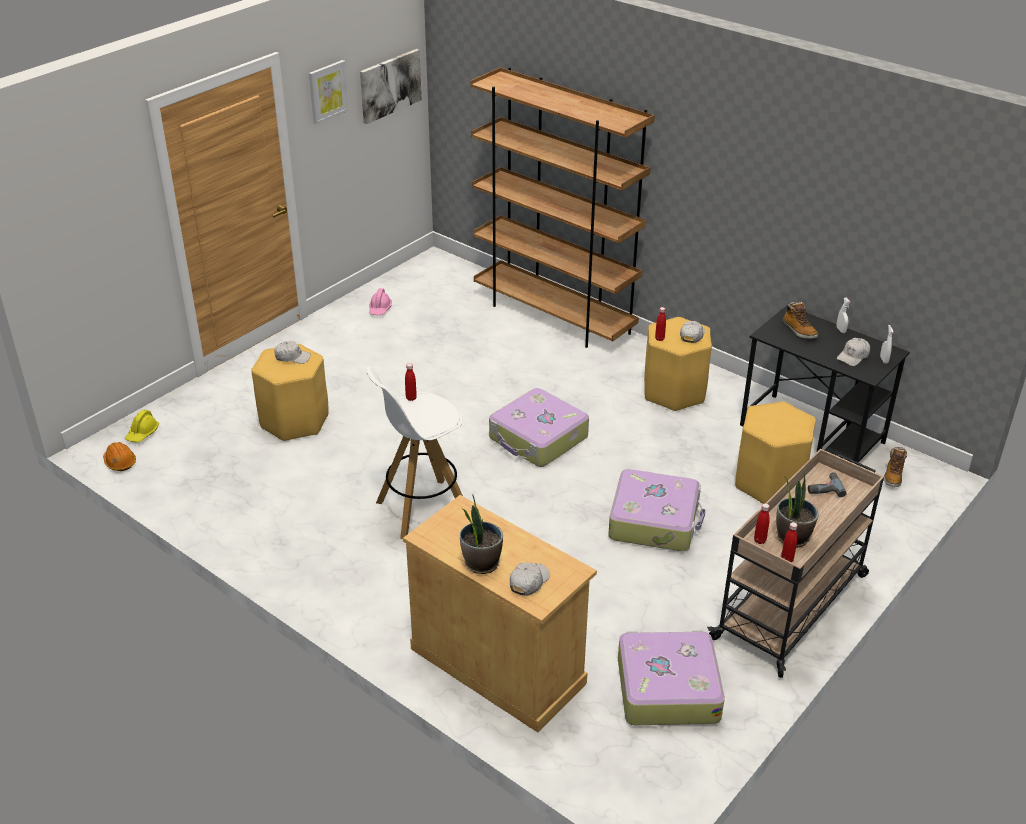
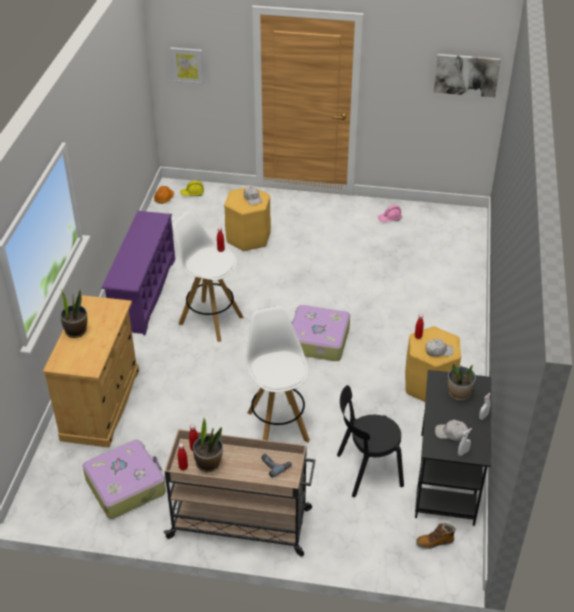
camera: 60 degrees right, 5 degrees up
(308, 551) = (143, 293): none -> purple shoe rack
(328, 91) = (403, 56): picture -> picture (187, 65)
(528, 582) = (71, 354): white cap -> none
(554, 316) = (462, 294): brown bookcase -> none
(654, 521) = (277, 425): suitcase -> white stool
(769, 482) = (366, 471): yellow stool -> black chair
(799, 331) = (459, 393): boot -> potted plant

